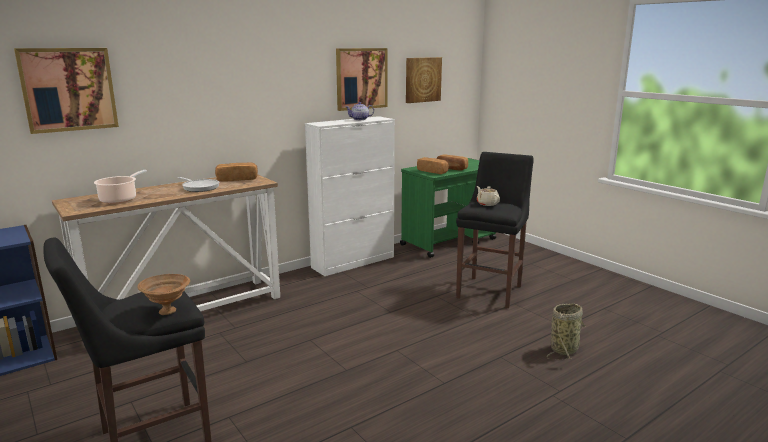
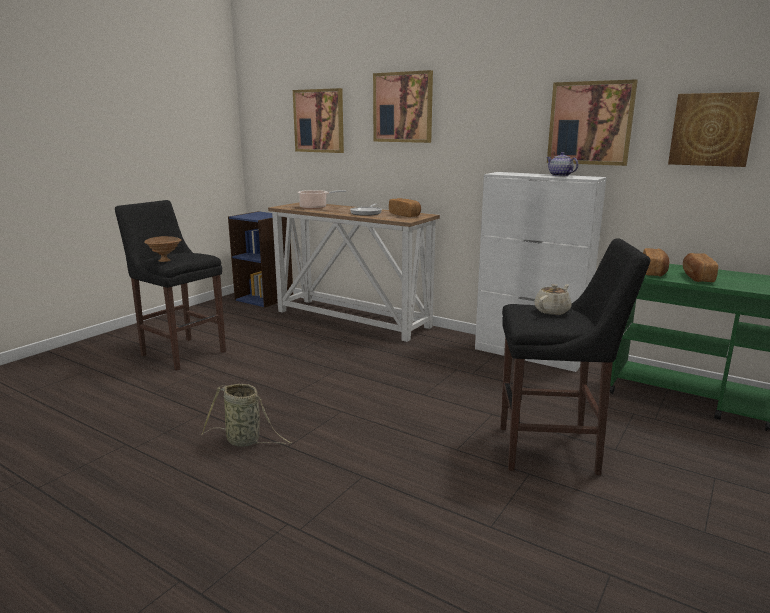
camera: 70 degrees right, 0 degrees up
(197, 70) = (403, 107): none -> picture
(565, 349) = (417, 530): basket -> basket (246, 441)

